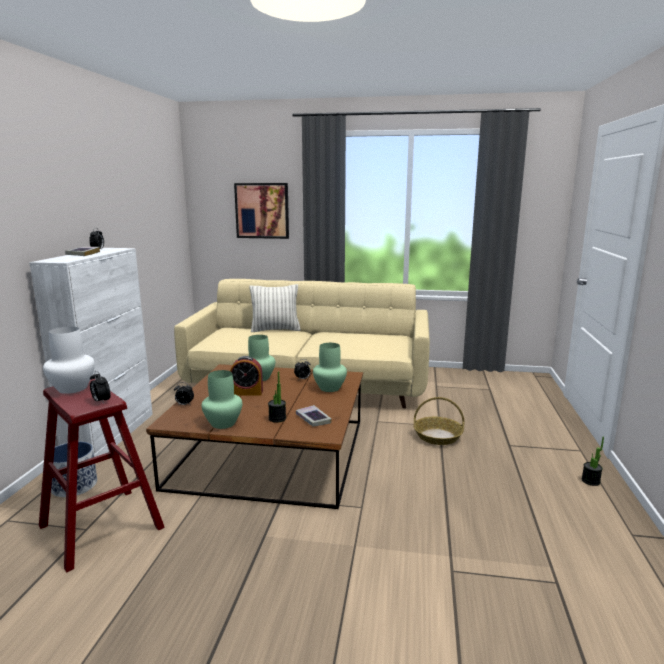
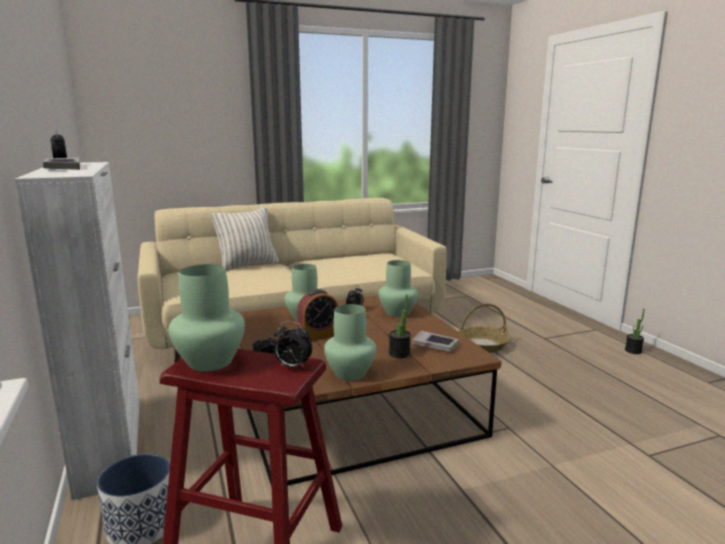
camera: 30 degrees left, 0 degrees up
(72, 388) = (210, 362): white vase -> green vase
(262, 210) = (193, 120): picture -> none

